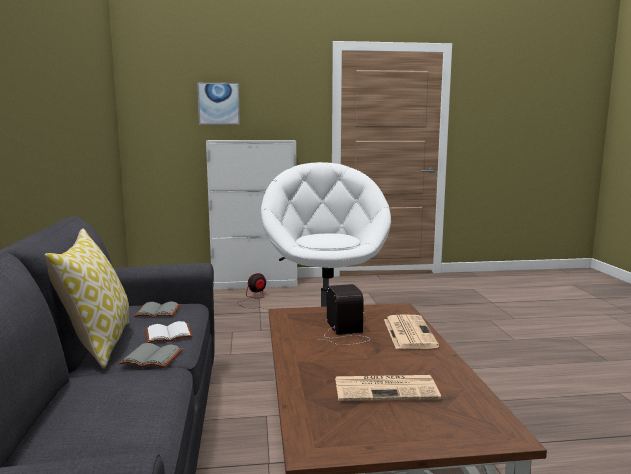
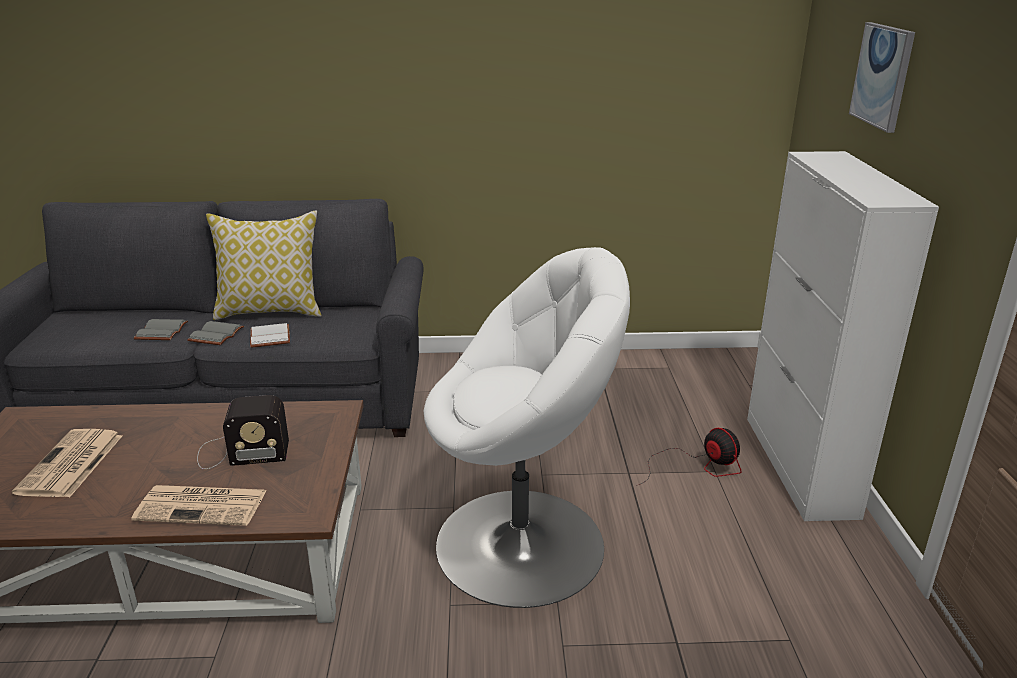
camera: 95 degrees right, 15 degrees up
(156, 312) = (346, 326): grey book -> grey book (160, 331)

